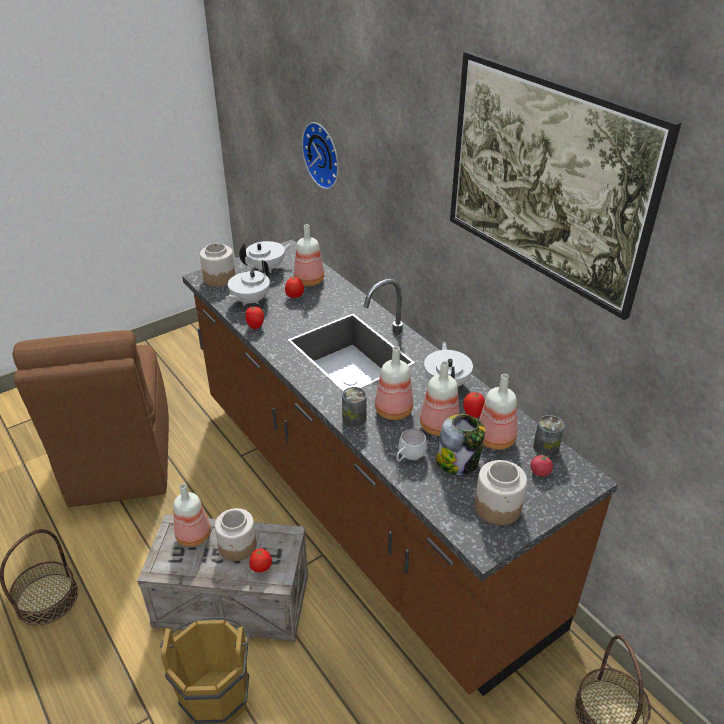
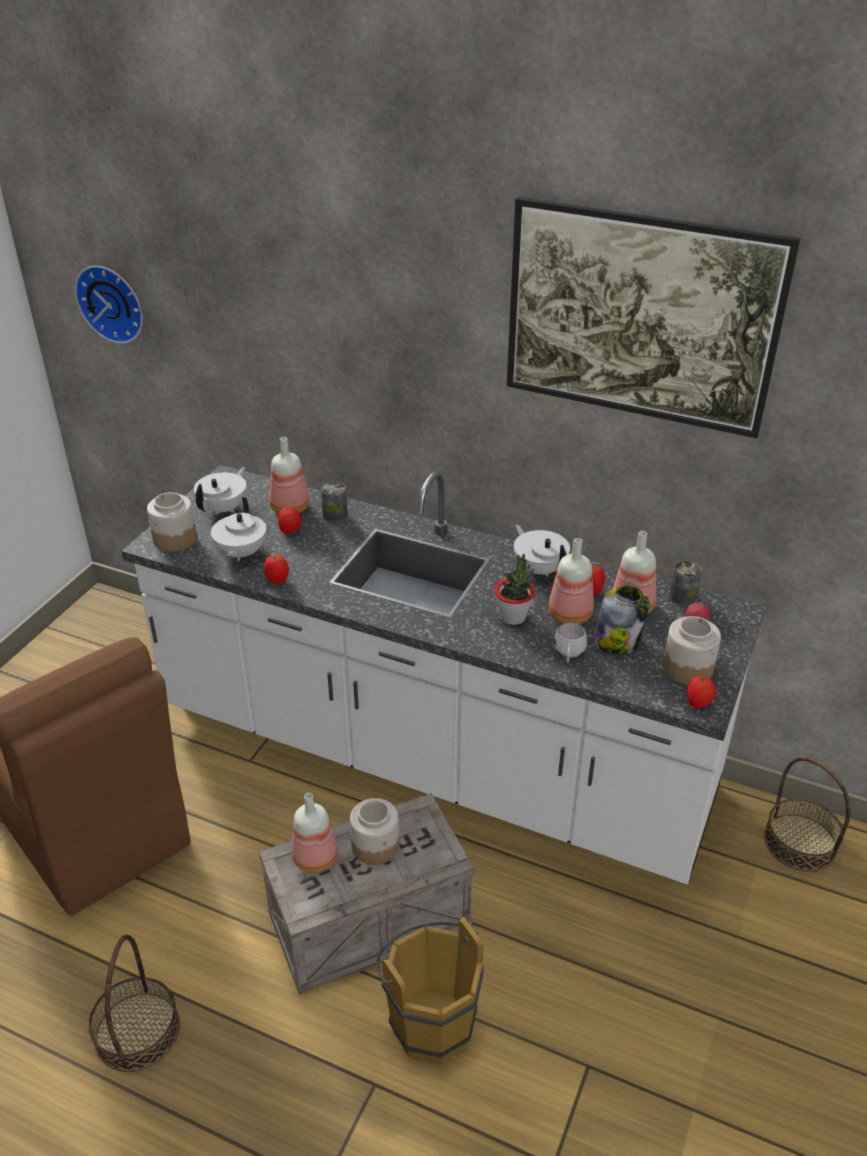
camera: 30 degrees left, 0 degrees up
(261, 568) = (421, 856): tomato -> tomato (698, 704)
(324, 154) = (275, 346): wall clock -> wall clock (113, 302)
(354, 419) = (481, 639): can -> can (335, 515)
(362, 504) = (433, 755): brown counter -> white counter
(393, 411) = (513, 617): bottle -> potted plant

